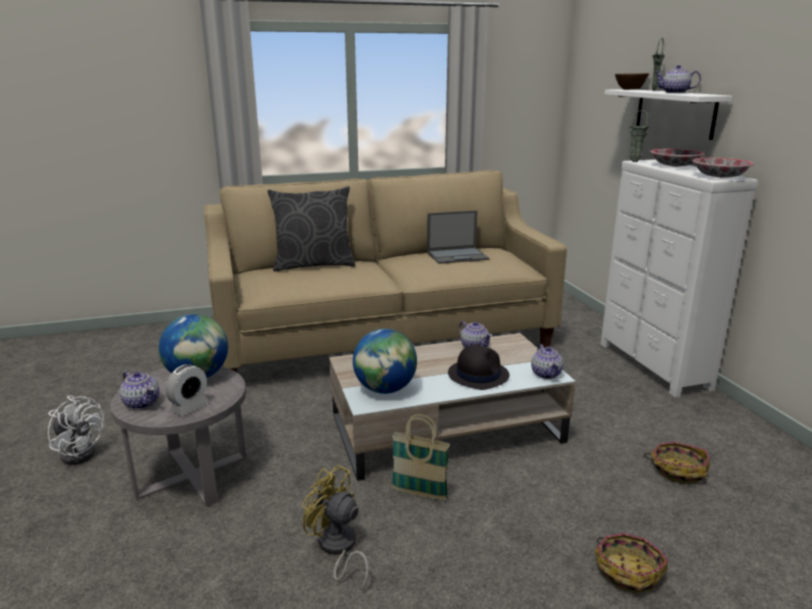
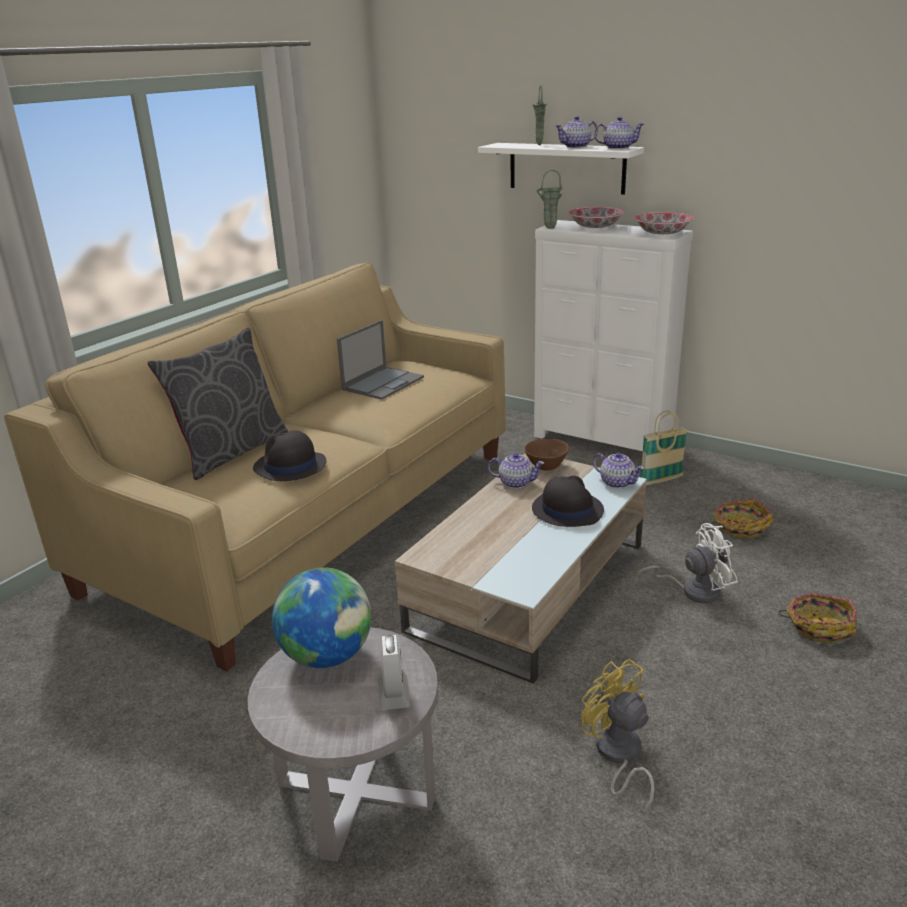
camera: 40 degrees left, 5 degrees up
(80, 451) = (147, 867): white fan -> white fan (692, 590)
(142, 403) = (324, 724): teapot -> teapot (617, 148)
(323, 279) = (289, 466): none -> black hat
(337, 549) = (618, 756): yellow fan -> yellow fan turned 60 degrees clockwise
(385, 389) = (516, 566): globe -> none
(419, 494) = (603, 661): basket -> basket (661, 480)
(629, 89) = (502, 144): brown bowl -> brown bowl (545, 465)

